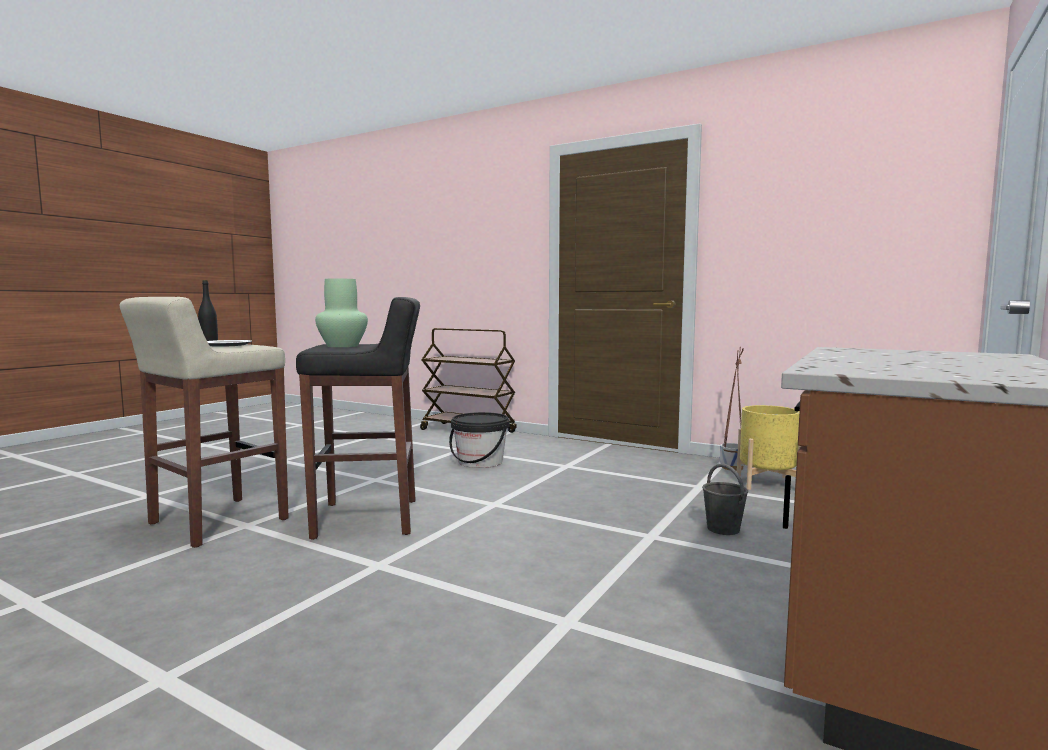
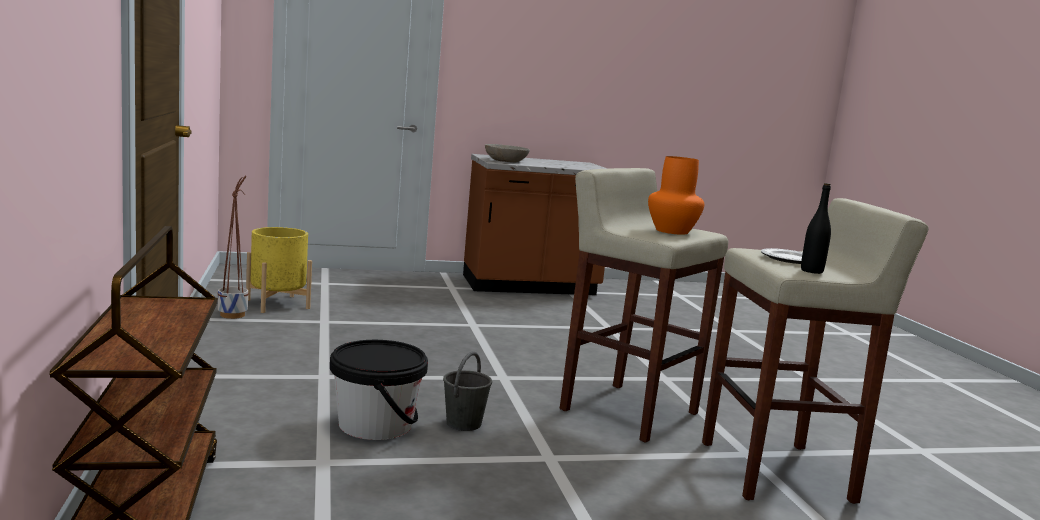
camera: 135 degrees left, 5 degrees up
(343, 346) = (671, 231): green vase -> orange vase
(369, 518) = (627, 411): black stool -> beige stool
(723, 529) = (425, 311): grey bucket -> grey bucket (464, 423)
(868, 351) = (506, 161): none -> grey bowl

